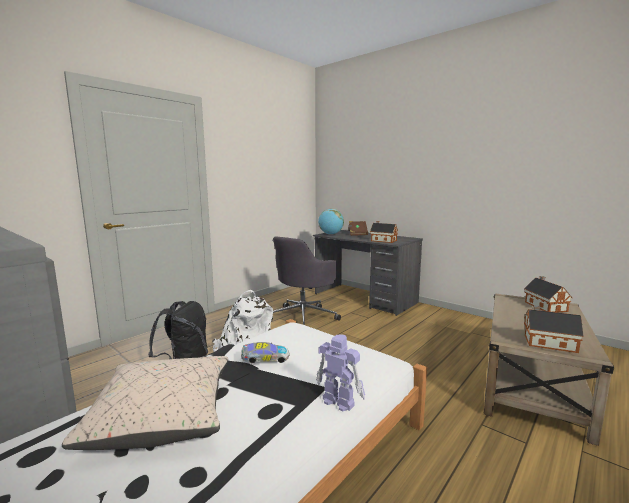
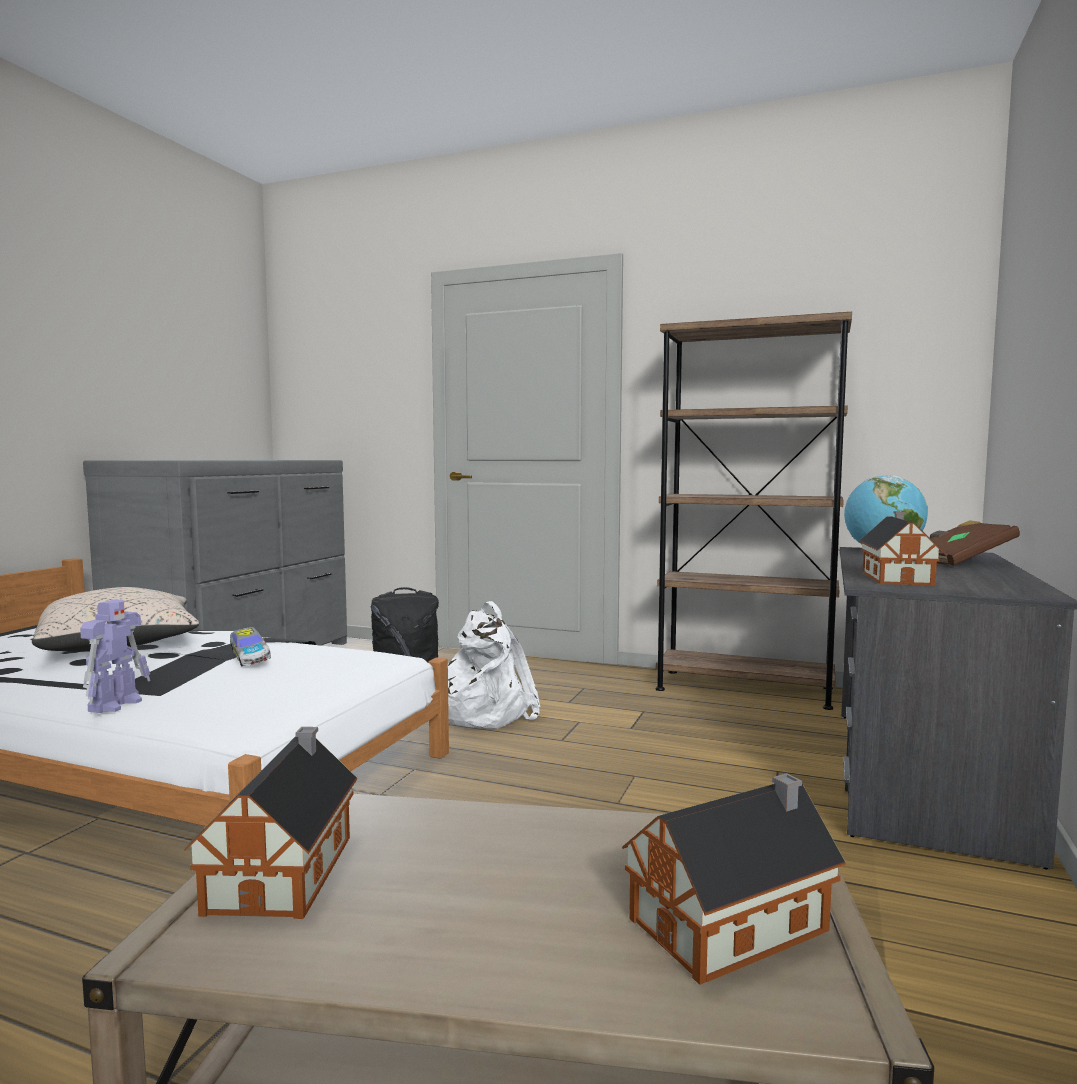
camera: 70 degrees right, 5 degrees down
(274, 298) = (744, 688): none -> brown bookcase
(304, 317) = (678, 729): grey office chair -> none

